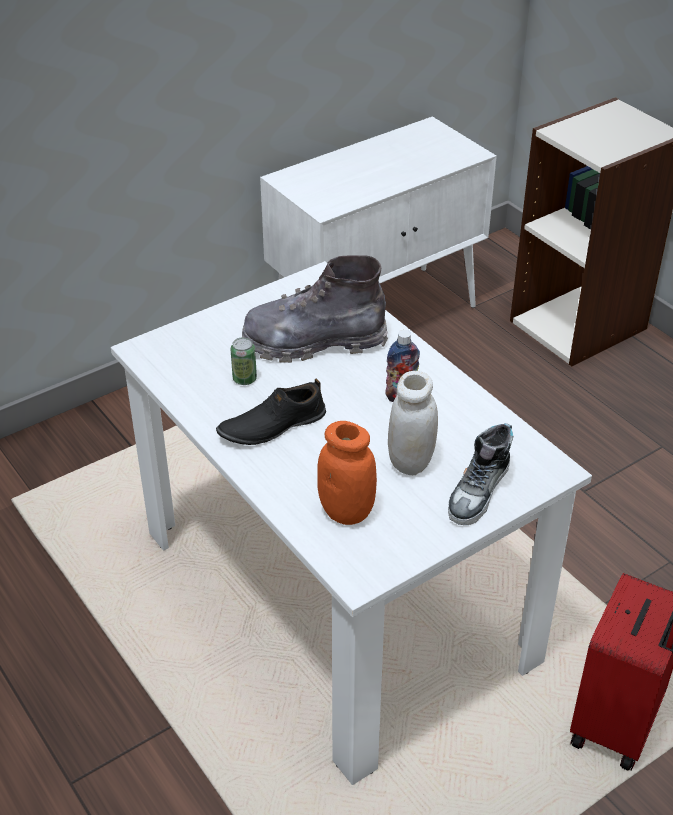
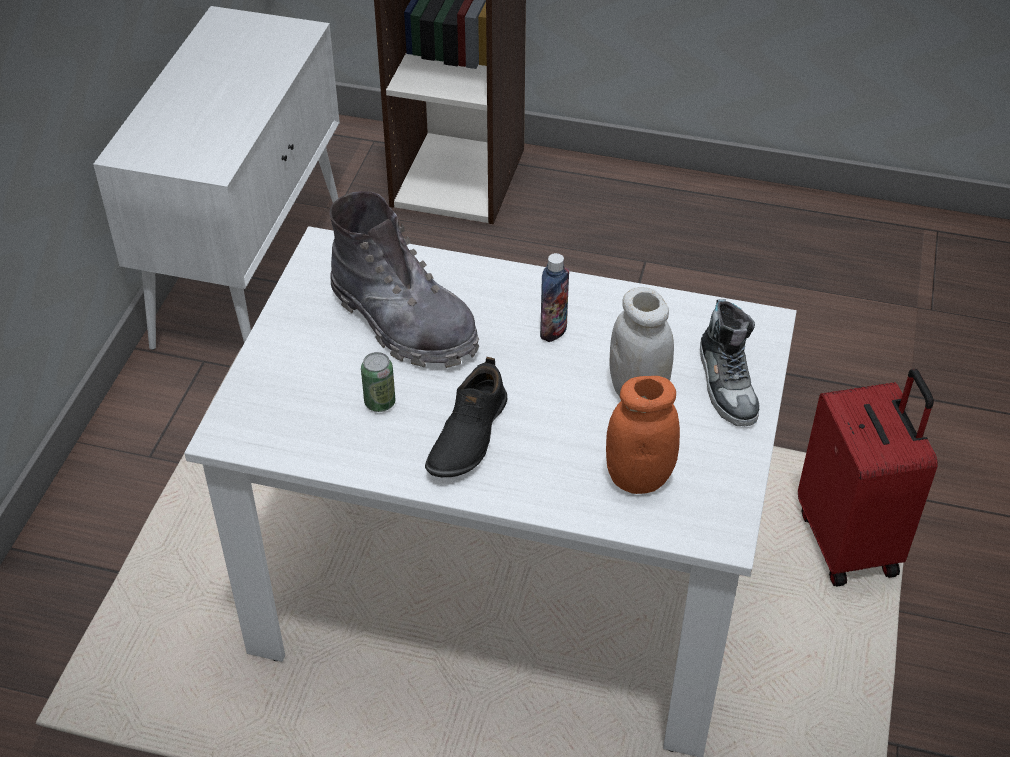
camera: 40 degrees left, 5 degrees up
(313, 342) = (403, 322): grey boot -> grey boot turned 90 degrees counterclockwise

